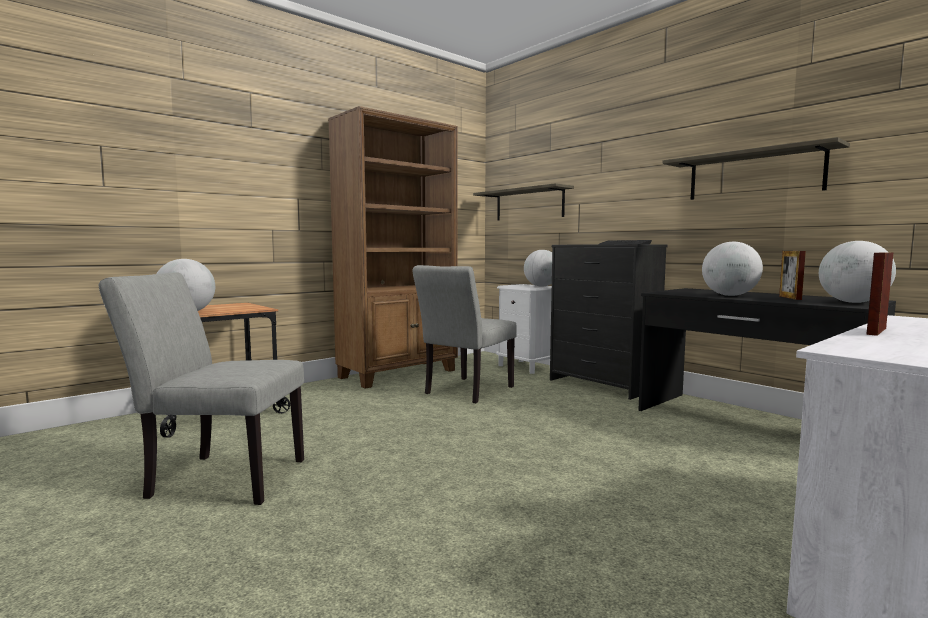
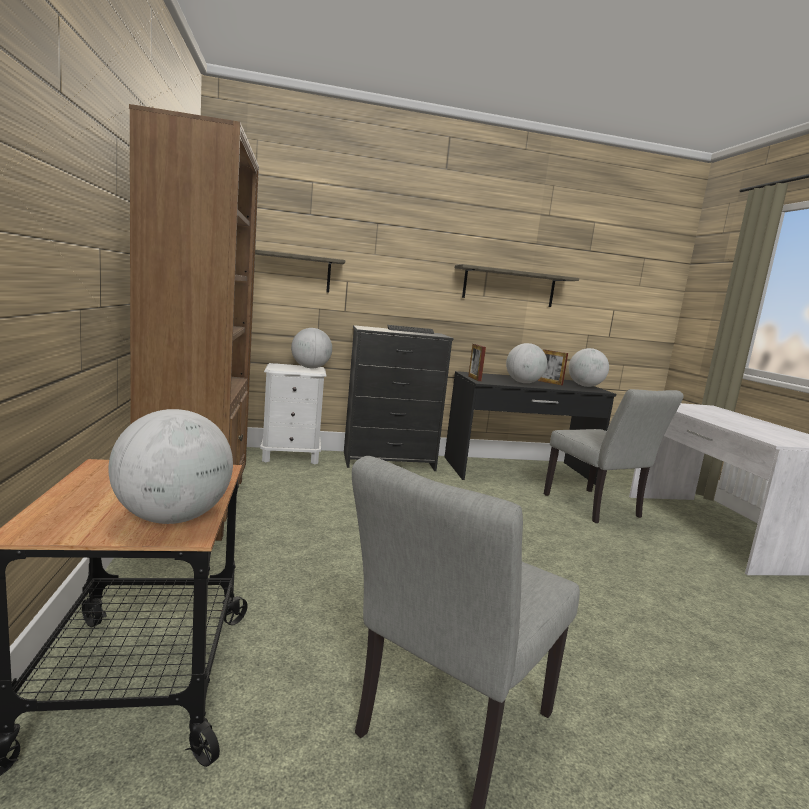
camera: 60 degrees left, 5 degrees up
(465, 391) = (325, 505): grey chair -> grey chair (596, 508)
(876, 331) = (711, 420): picture frame -> picture frame (474, 378)

